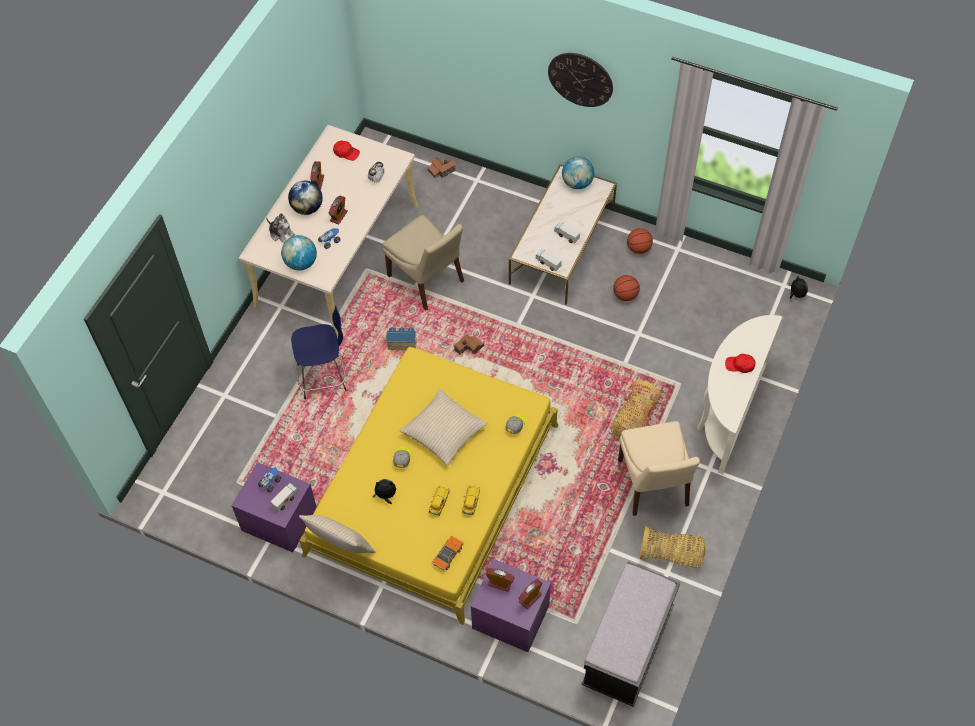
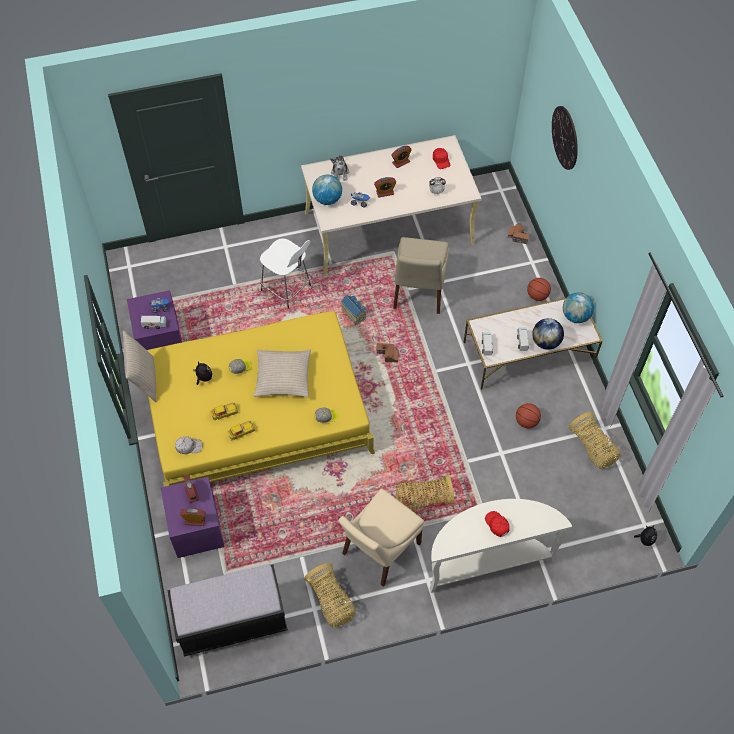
camera: 50 degrees right, 0 degrees up
(307, 208) = (374, 172): globe -> globe (546, 342)
(324, 377) = (287, 289): blue stool -> white stool
(448, 555) = (188, 446): toy car -> white cap
(580, 79) = (609, 229): wall clock -> wall clock (565, 137)
(638, 248) = (577, 402): basketball -> basketball (537, 296)
(689, 269) = (593, 448): none -> basket

